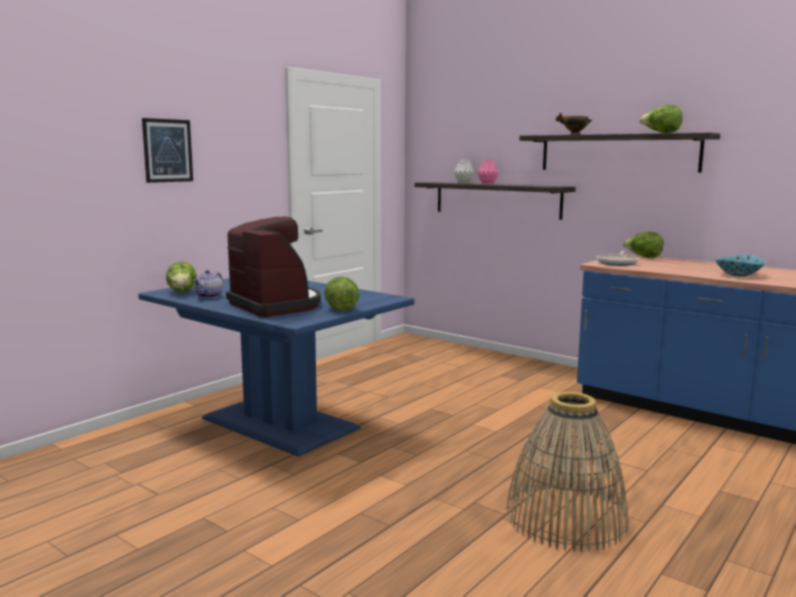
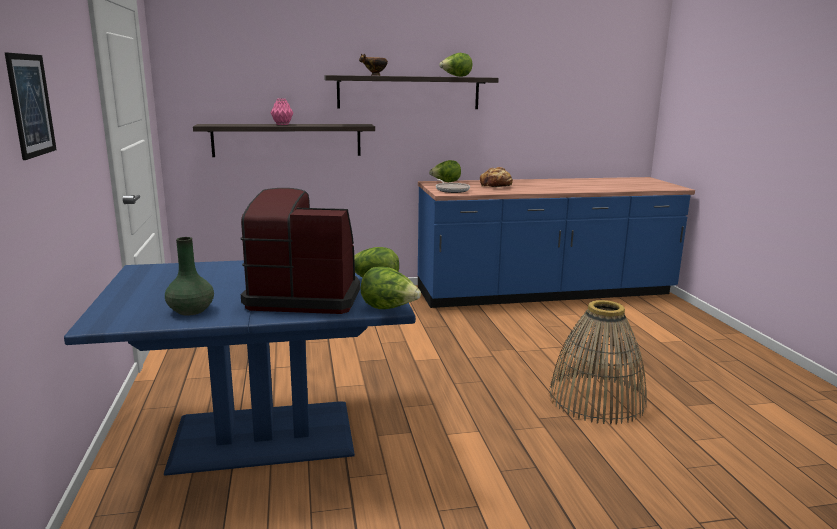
camera: 50 degrees left, 5 degrees up
(182, 292) = (130, 315): lettuce -> lettuce (389, 308)
(209, 296) = (191, 310): teapot -> green vase
(463, 183) = (250, 124): grey vase -> none
(686, 267) = (496, 186): none -> bread
(739, 275) = (540, 188): bowl -> none

